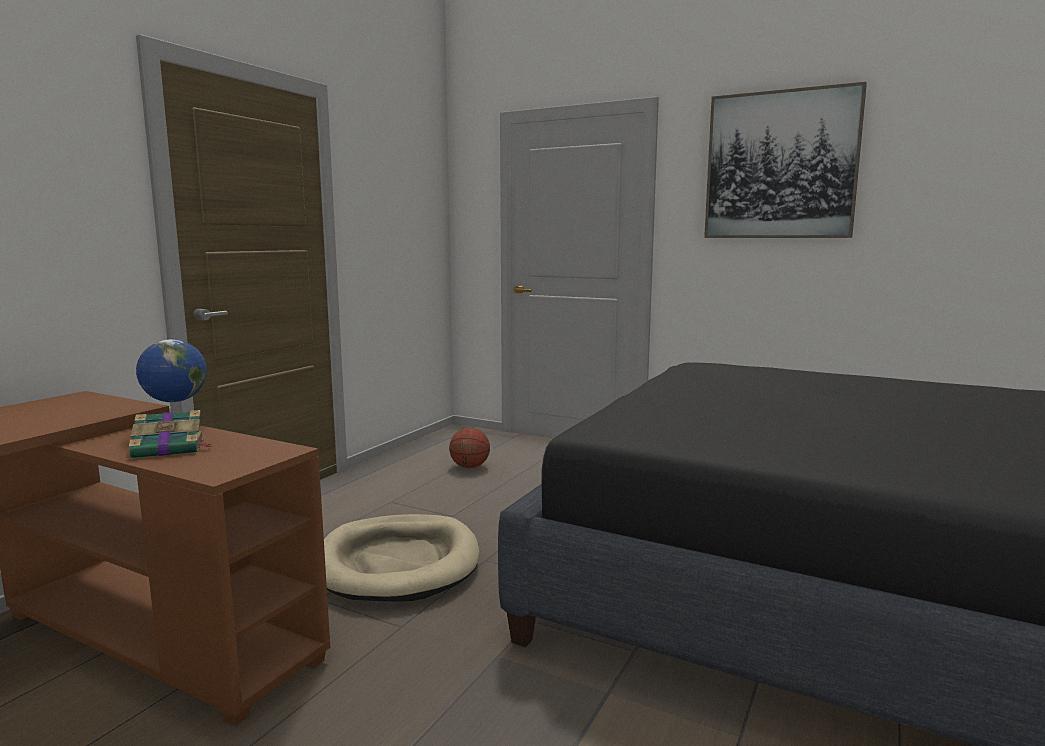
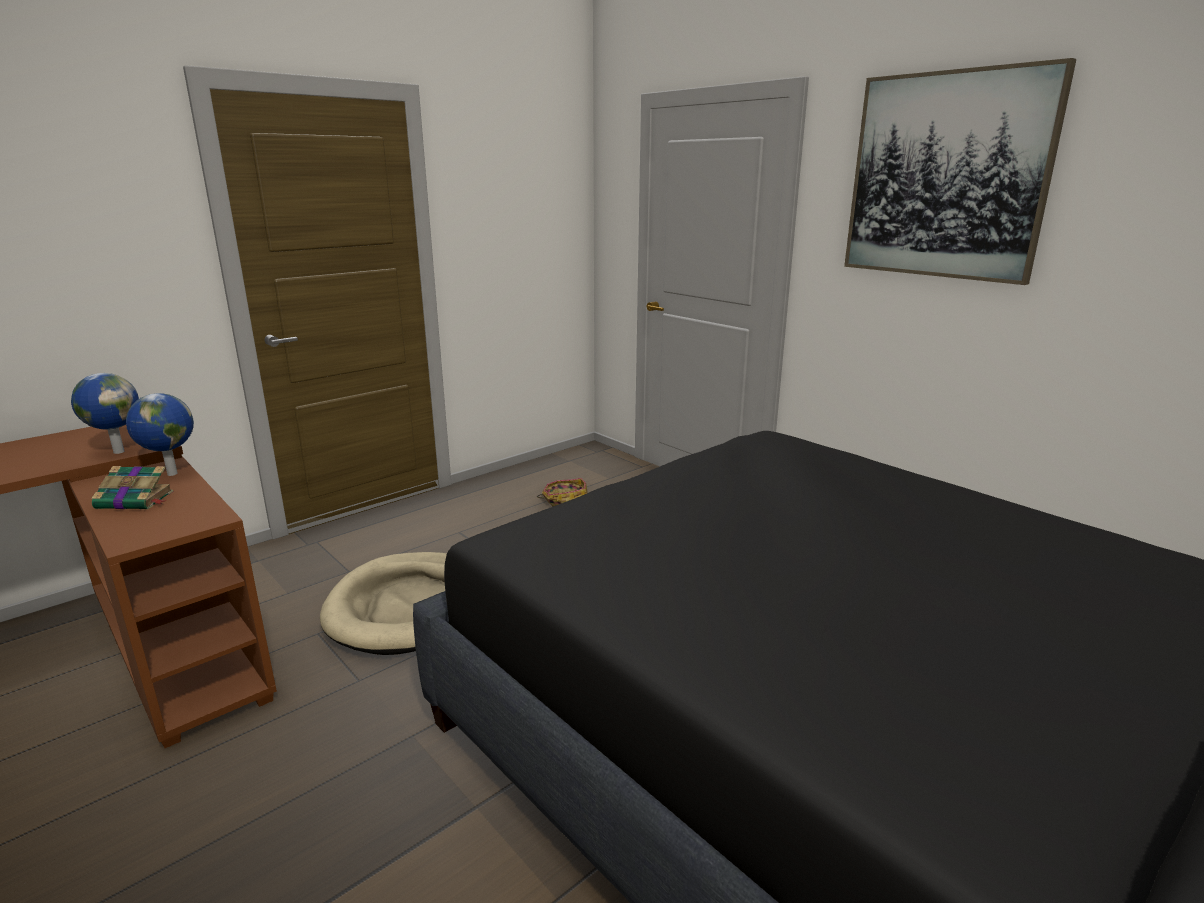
camera: 20 degrees right, 10 degrees up
(98, 414) = (118, 451): none -> globe
(469, 467) = (565, 500): basketball -> basket

